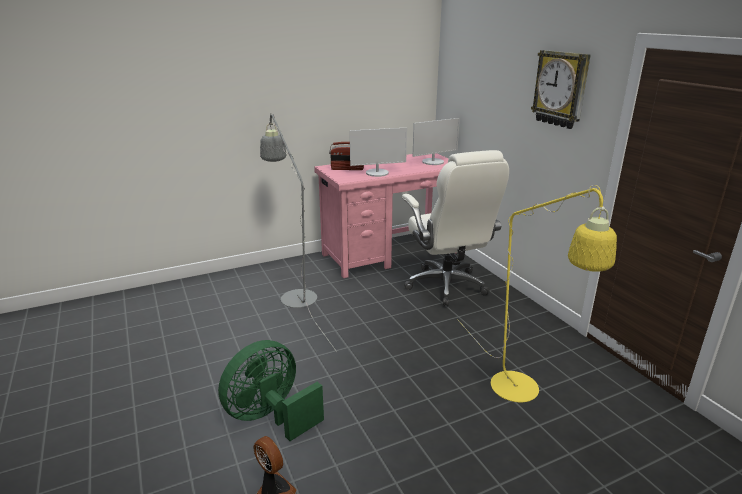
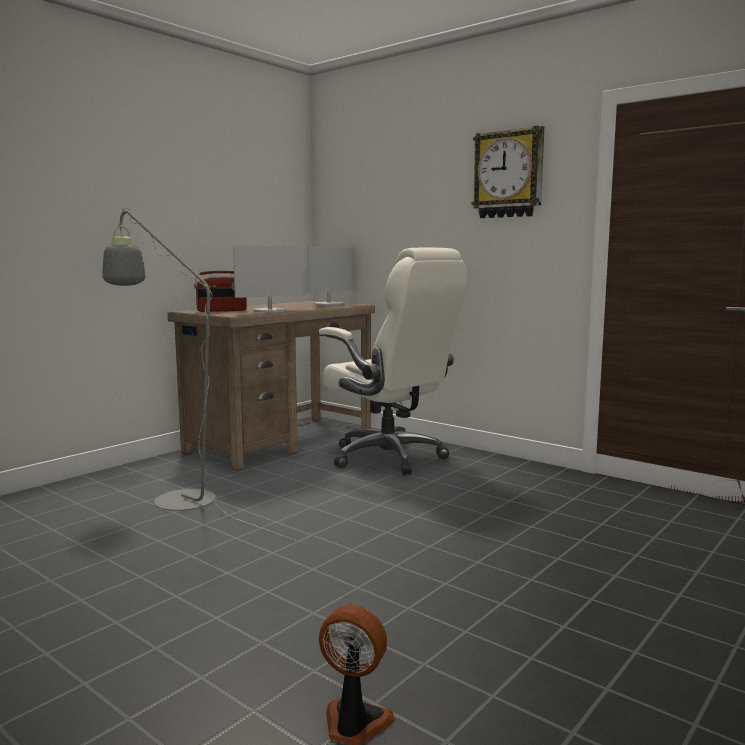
camera: 25 degrees left, 15 degrees down
(271, 416) = (262, 635): green fan -> none
(389, 253) = (281, 440): pink desk -> brown desk
(522, 394) = (585, 533): yellow floor lamp -> none

